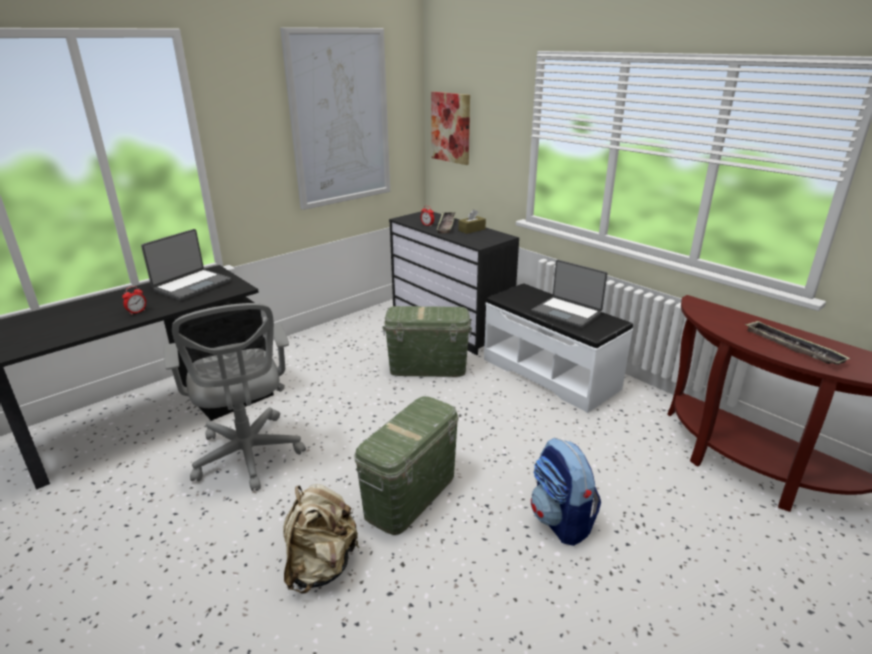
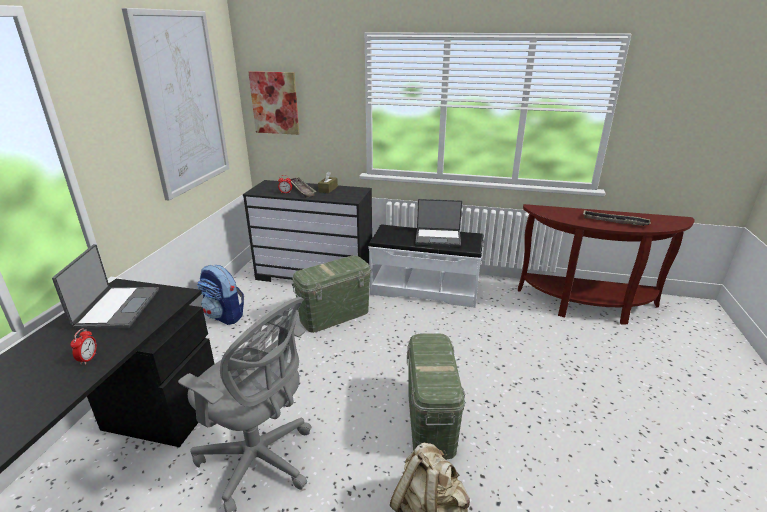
camera: 35 degrees left, 0 degrees up
(561, 521) = (538, 388): backpack -> backpack (224, 316)

